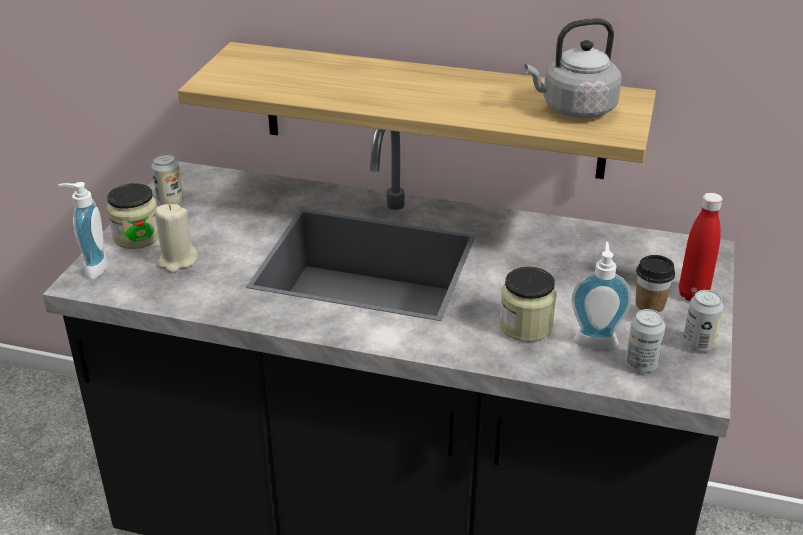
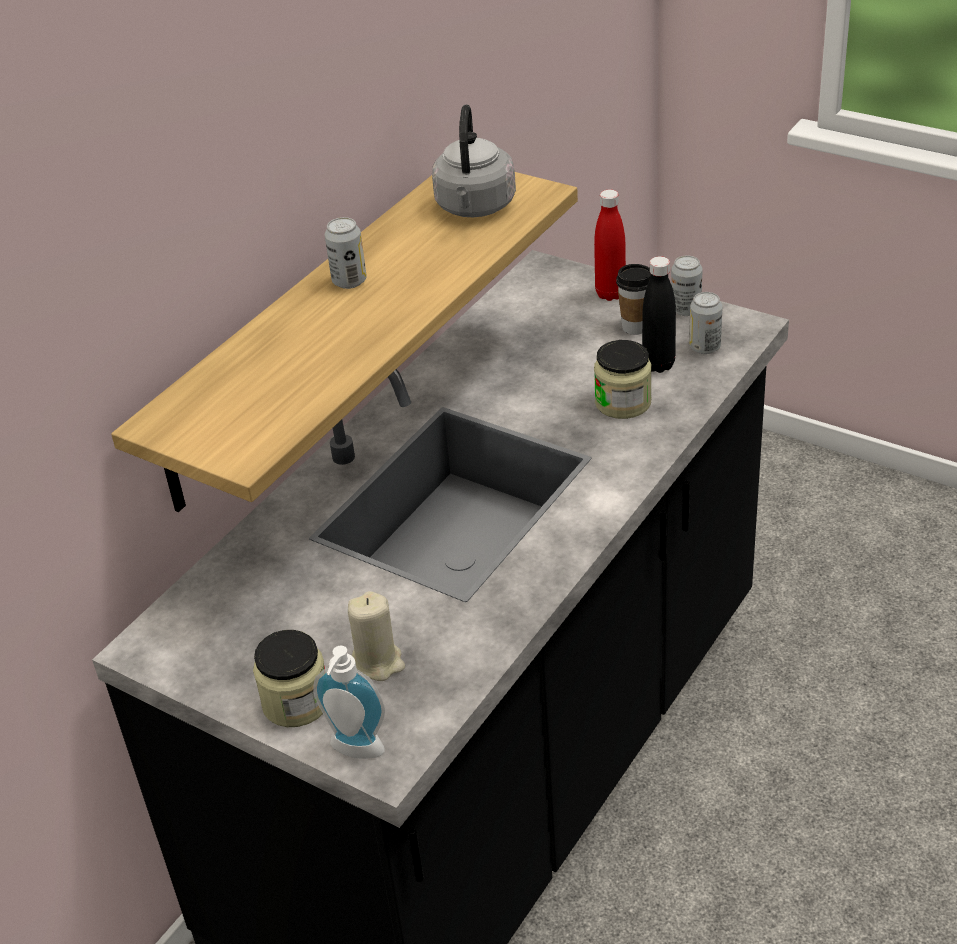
camera: 70 degrees left, 5 degrees up
(170, 201) = (216, 664): can -> can (349, 281)
(595, 339) = (658, 365): soap dispenser -> black bottle

